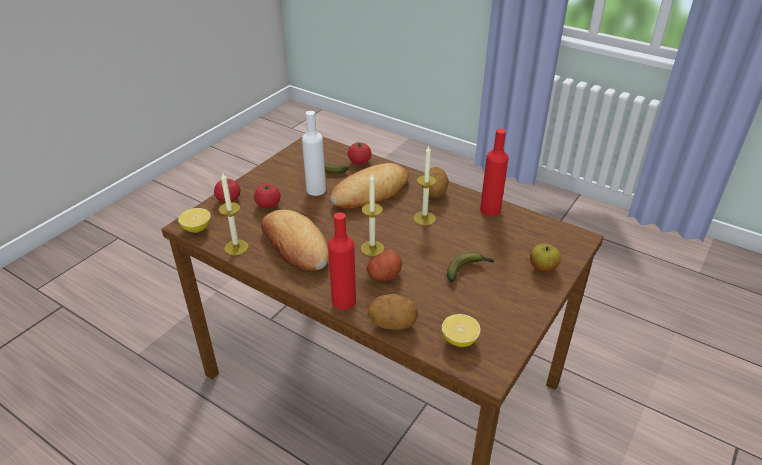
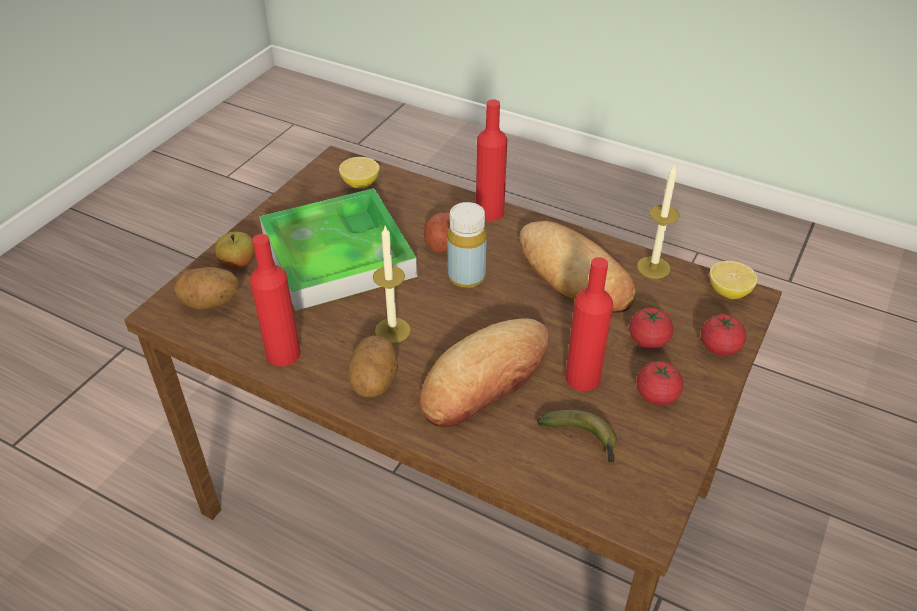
camera: 175 degrees right, 5 degrees up
(316, 190) = (582, 378): white bottle -> red bottle
(359, 161) = (521, 459): tomato -> tomato (656, 395)
(372, 248) = (466, 277): candle -> yellow bottle
(393, 324) = (431, 193): potato -> potato (210, 304)
(468, 270) = (338, 255): banana -> tray

